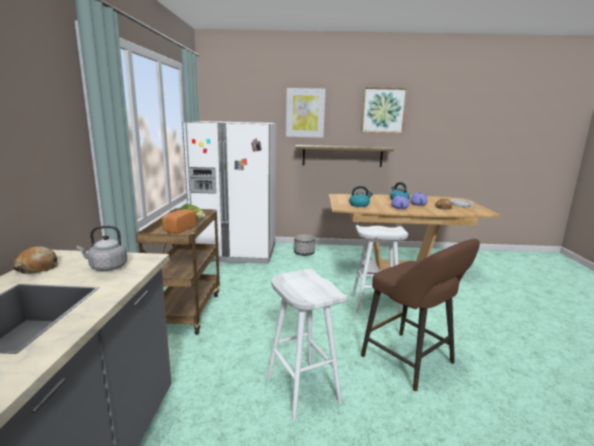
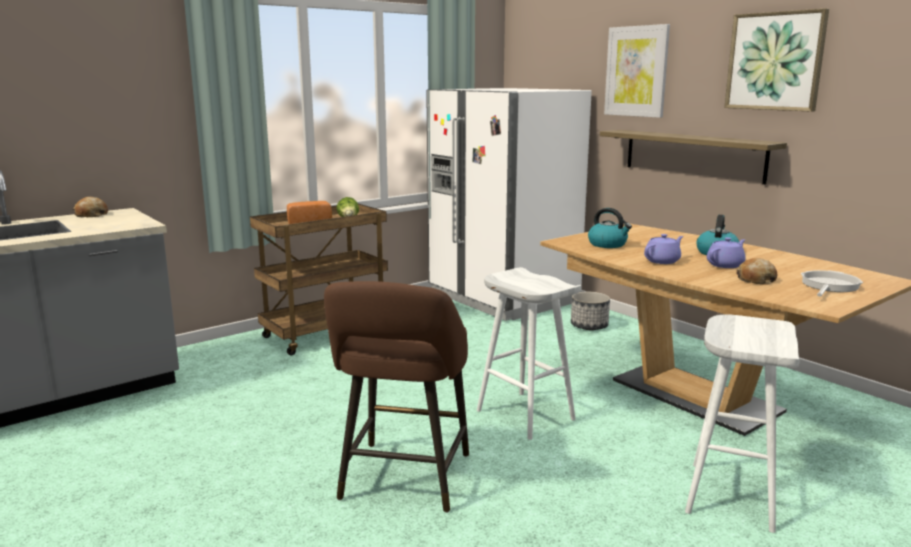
camera: 50 degrees right, 0 degrees up
(106, 267) = (111, 223): grey kettle -> none
(301, 390) = (259, 434): white stool -> white stool (729, 494)

